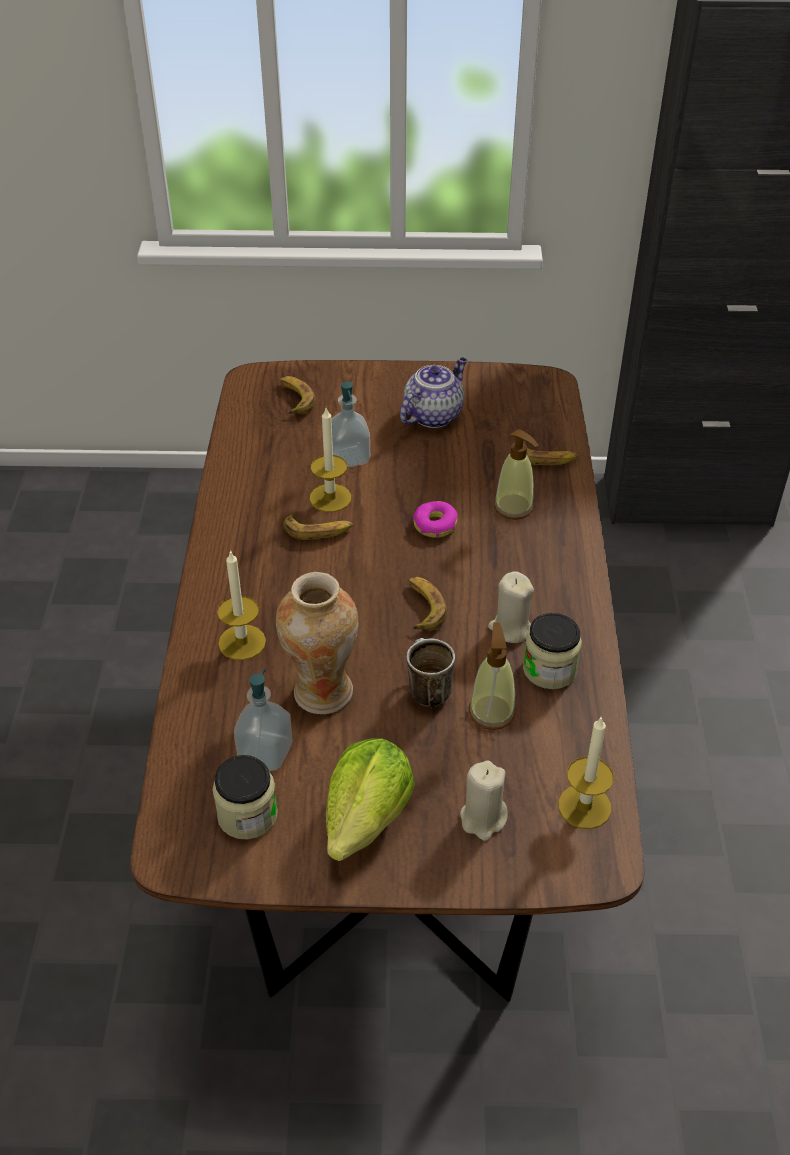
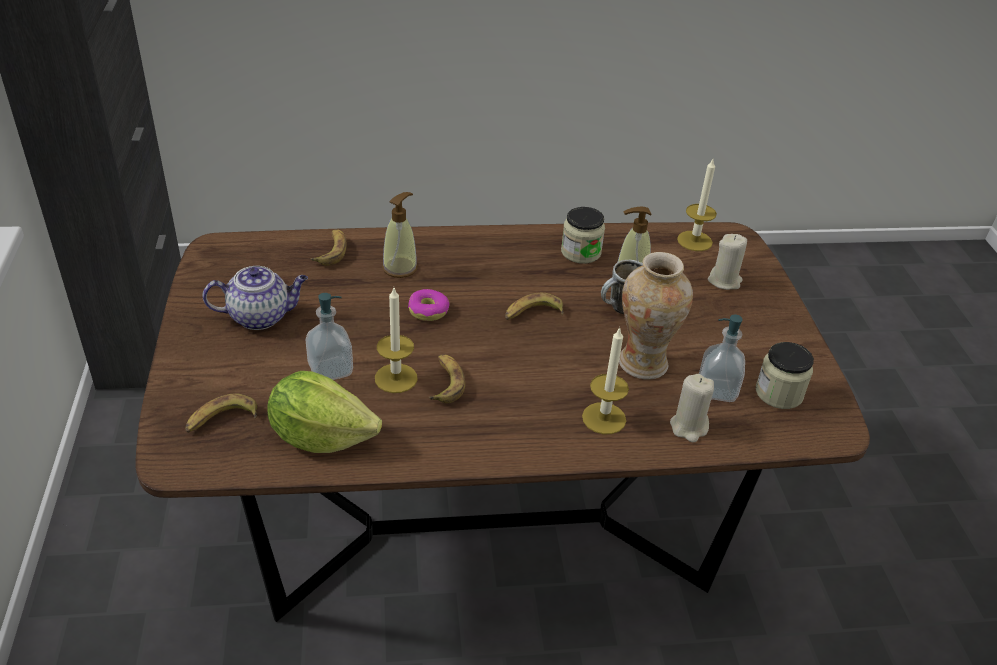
camera: 100 degrees left, 5 degrees down
(367, 818) = (750, 332): lettuce -> lettuce (321, 436)
(433, 414) = (261, 316): teapot -> teapot turned 135 degrees clockwise
(510, 628) = (544, 269): beige candle -> beige candle (689, 427)

